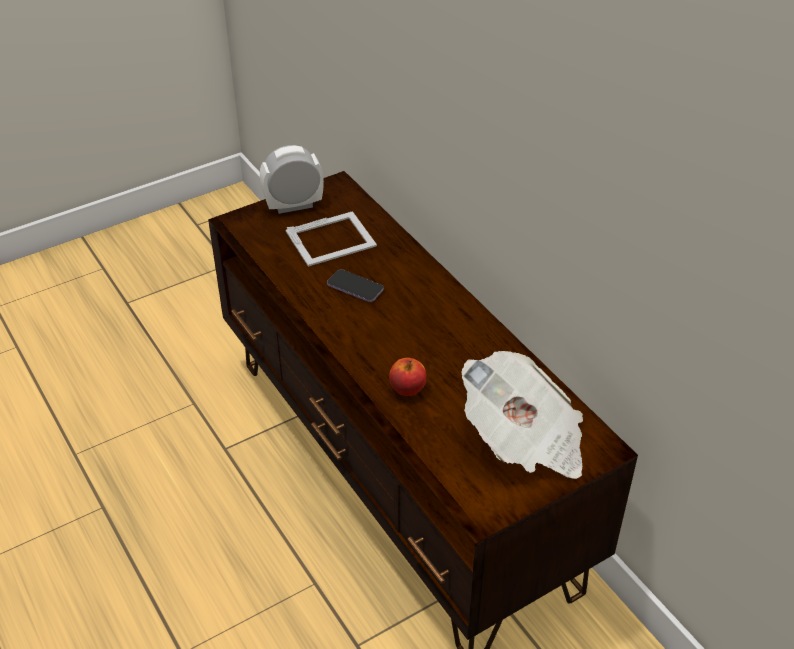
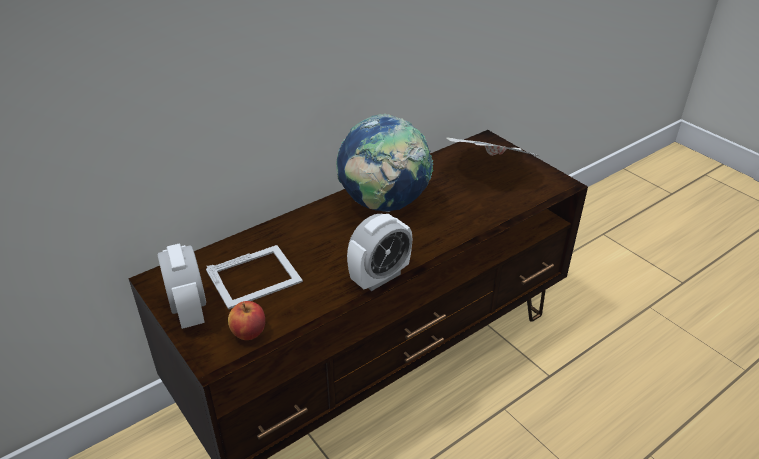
camera: 95 degrees left, 5 degrees down
(314, 318) = (379, 277): none -> alarm clock
(332, 239) = (255, 276): picture frame -> picture frame turned 90 degrees clockwise
(355, 287) = (332, 255): phone -> none
(407, 389) = (457, 219): apple -> apple (248, 333)
(439, 329) = (383, 206): none -> globe

